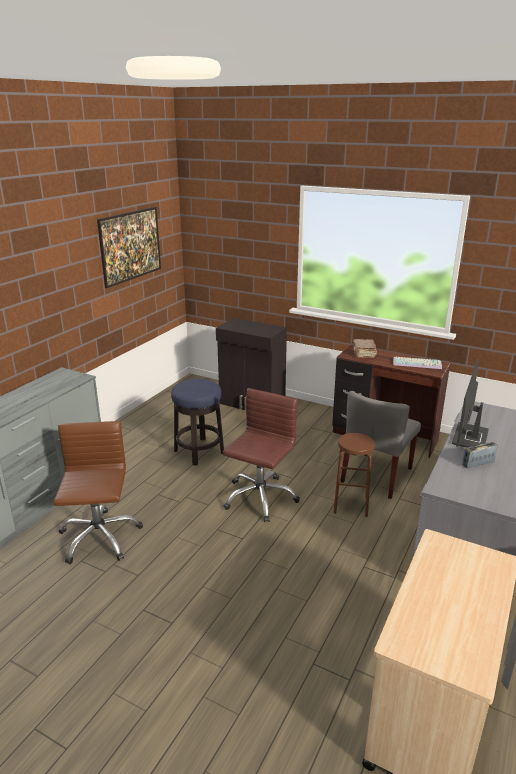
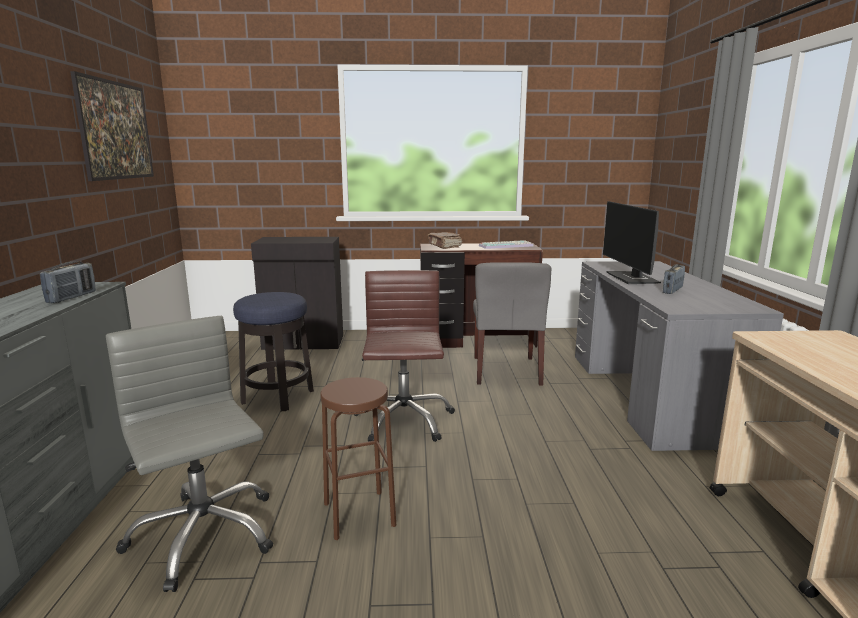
camera: 30 degrees left, 10 degrees down
(59, 389) = (72, 297): none -> radio
(99, 537) = (203, 535): brown office chair -> grey office chair
(351, 505) = (511, 400): brown stool -> brown stool (359, 514)

